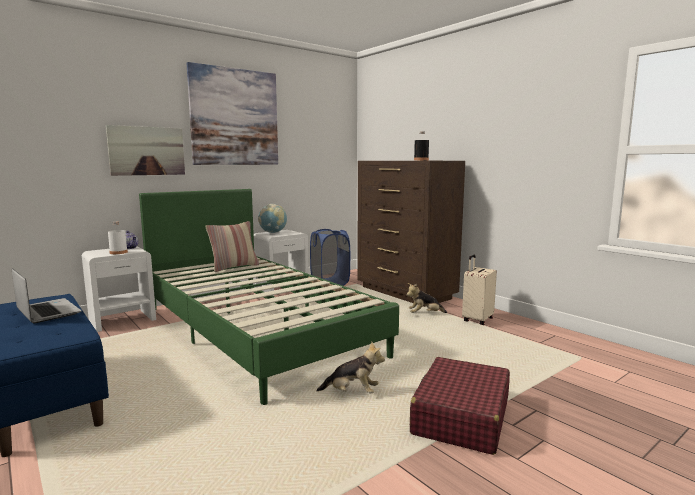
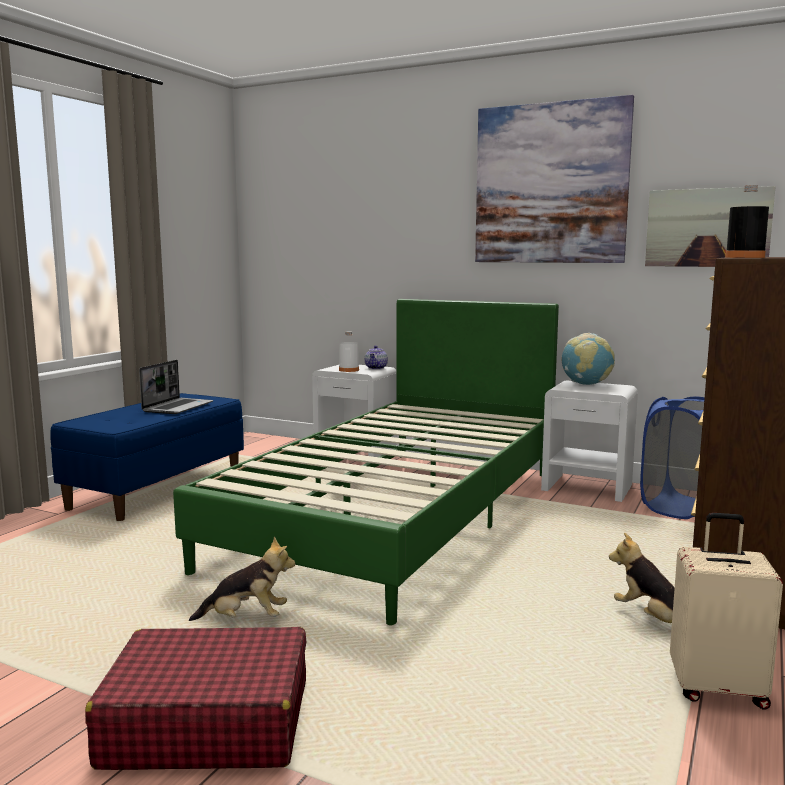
camera: 65 degrees right, 0 degrees up
(147, 151) = (419, 242): picture -> picture (707, 227)
(234, 267) = (466, 422): pillow -> none
(352, 393) = (246, 619): plush toy -> plush toy turned 75 degrees counterclockwise

